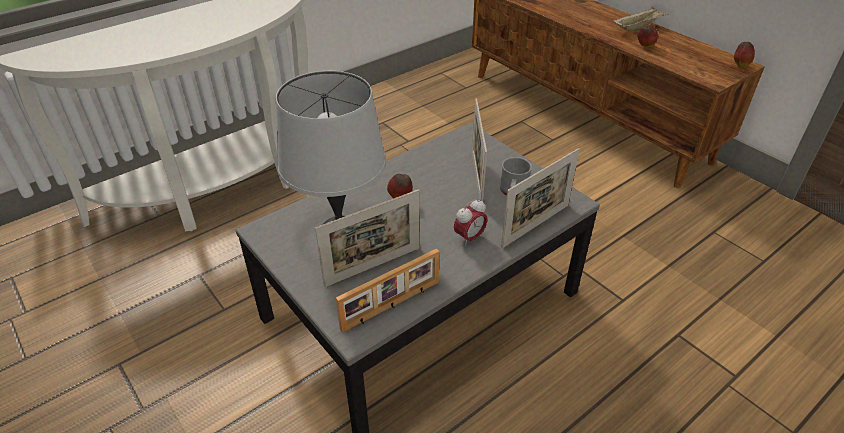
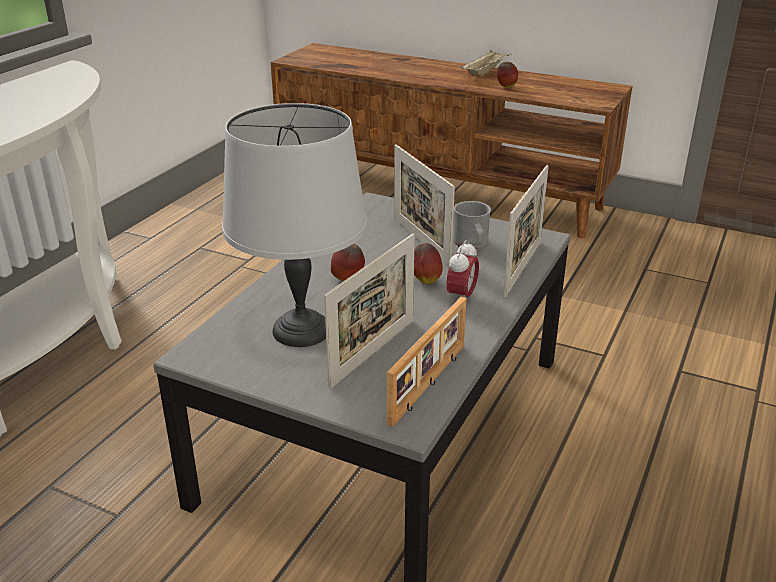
camera: 25 degrees left, 10 degrees down
(740, 65) = (610, 88): apple -> apple (426, 280)

